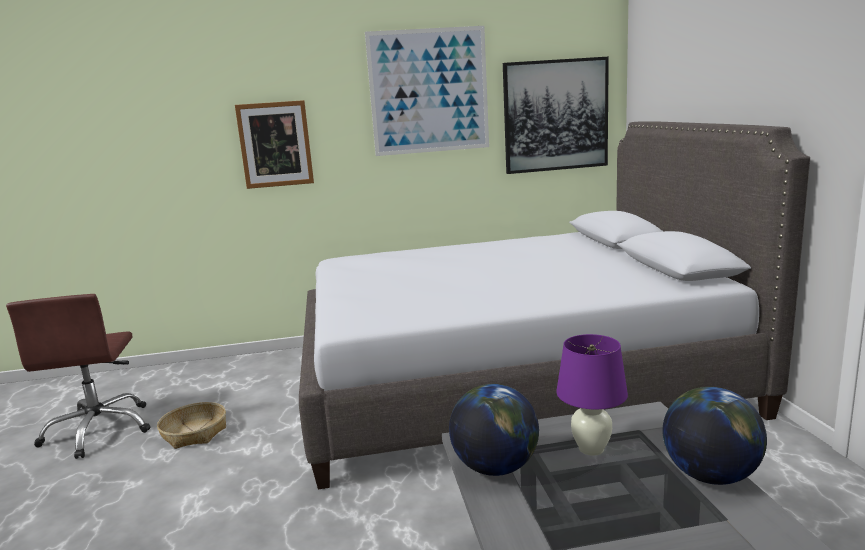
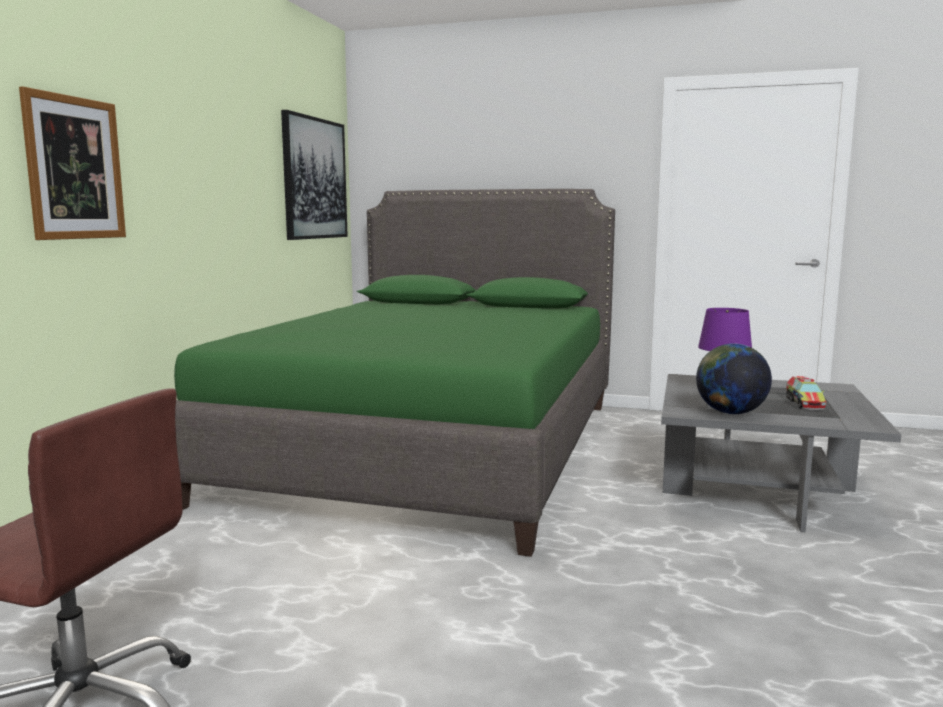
camera: 65 degrees left, 5 degrees down
(194, 433) = (267, 620): basket -> none
(429, 91) = (230, 127): picture -> none
(512, 382) = (431, 448): grey bed -> green bed
(609, 514) = (804, 403): none -> toy truck
(710, 475) = (772, 383): globe -> none

